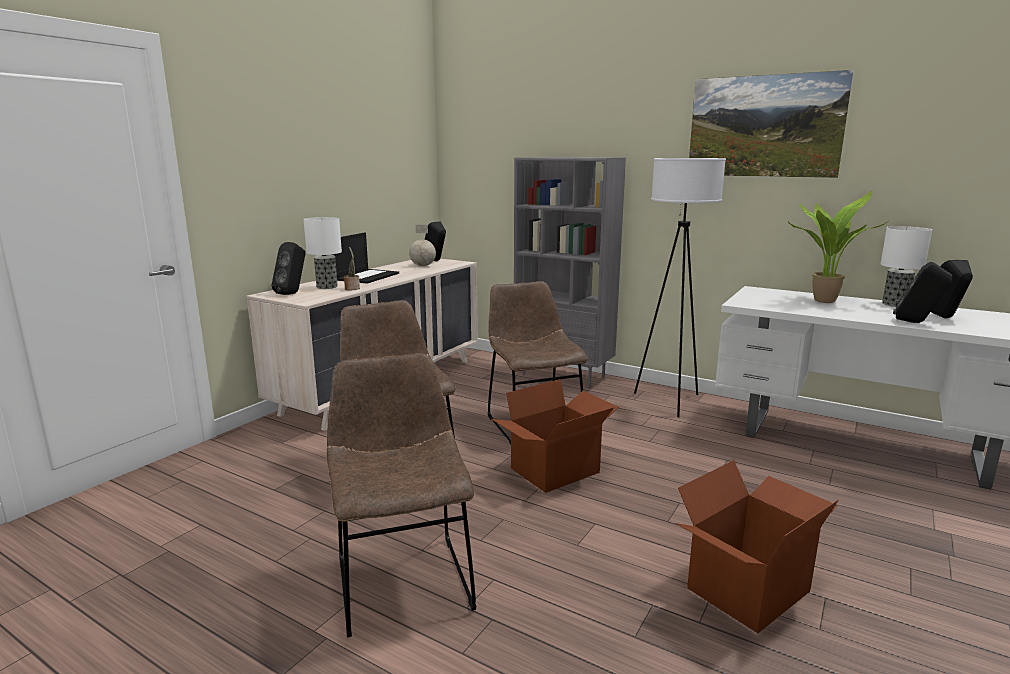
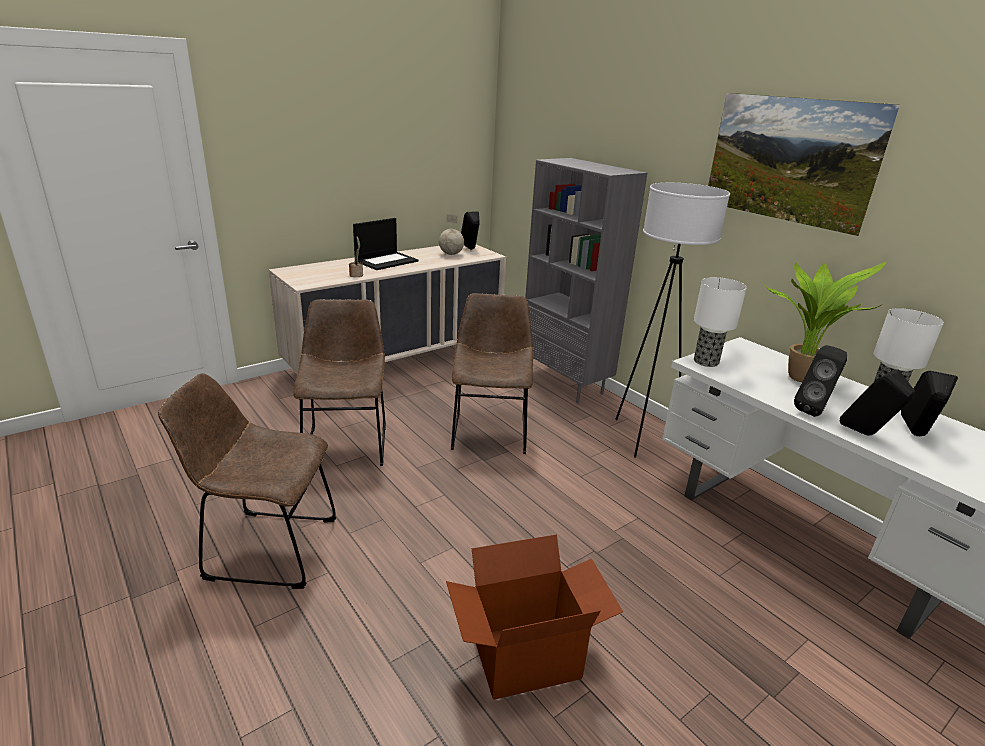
camera: 20 degrees right, 10 degrees up
(293, 293) = (304, 273): black speaker -> black speaker (814, 410)
(326, 287) = (339, 269): table lamp -> table lamp (705, 362)
(402, 578) = (265, 548): brown chair -> brown chair turned 90 degrees counterclockwise
(556, 471) = (466, 485): cardboard box -> none

